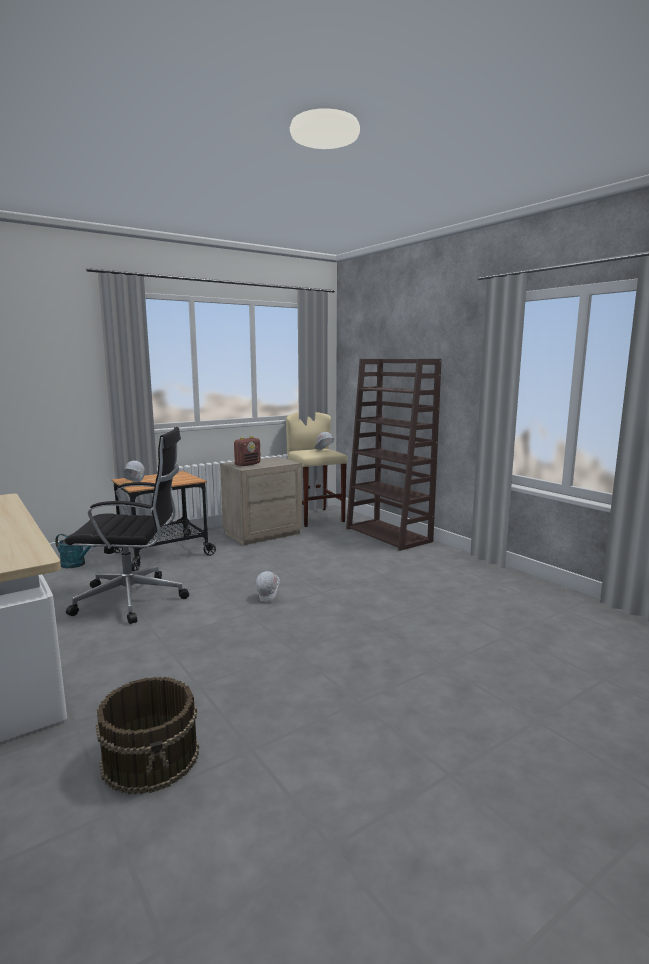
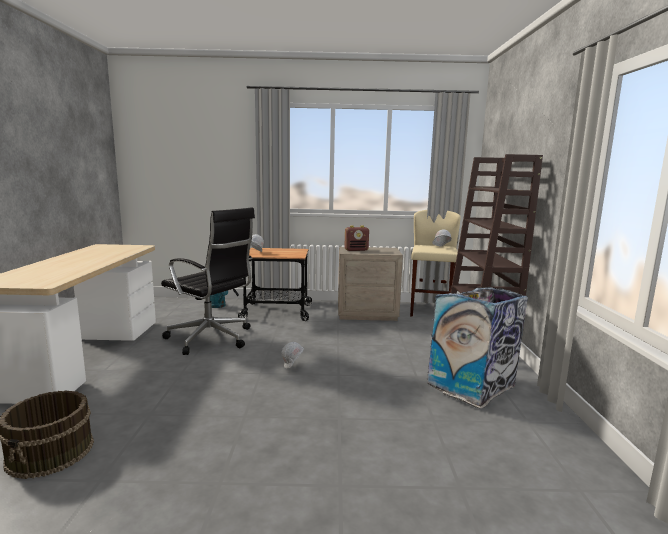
camera: 35 degrees right, 0 degrees up
(429, 569) = (471, 386): none -> trash can

